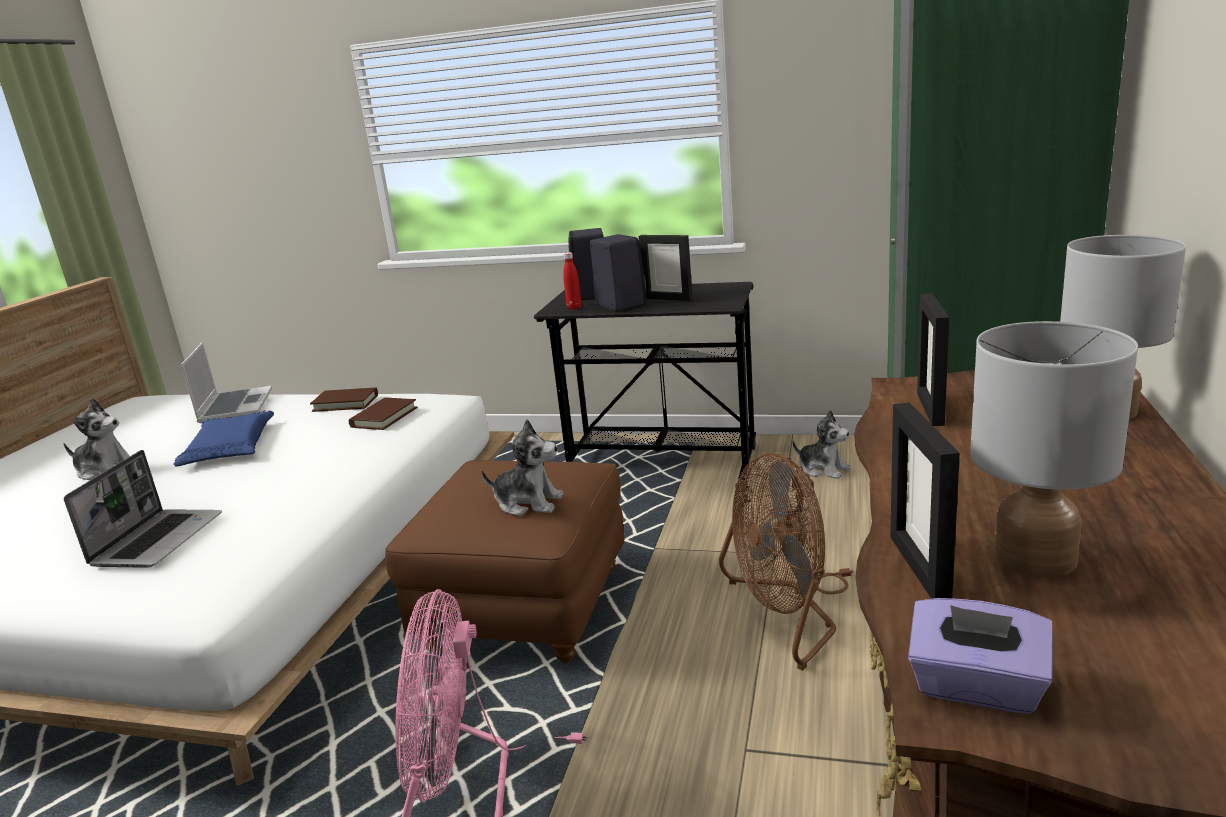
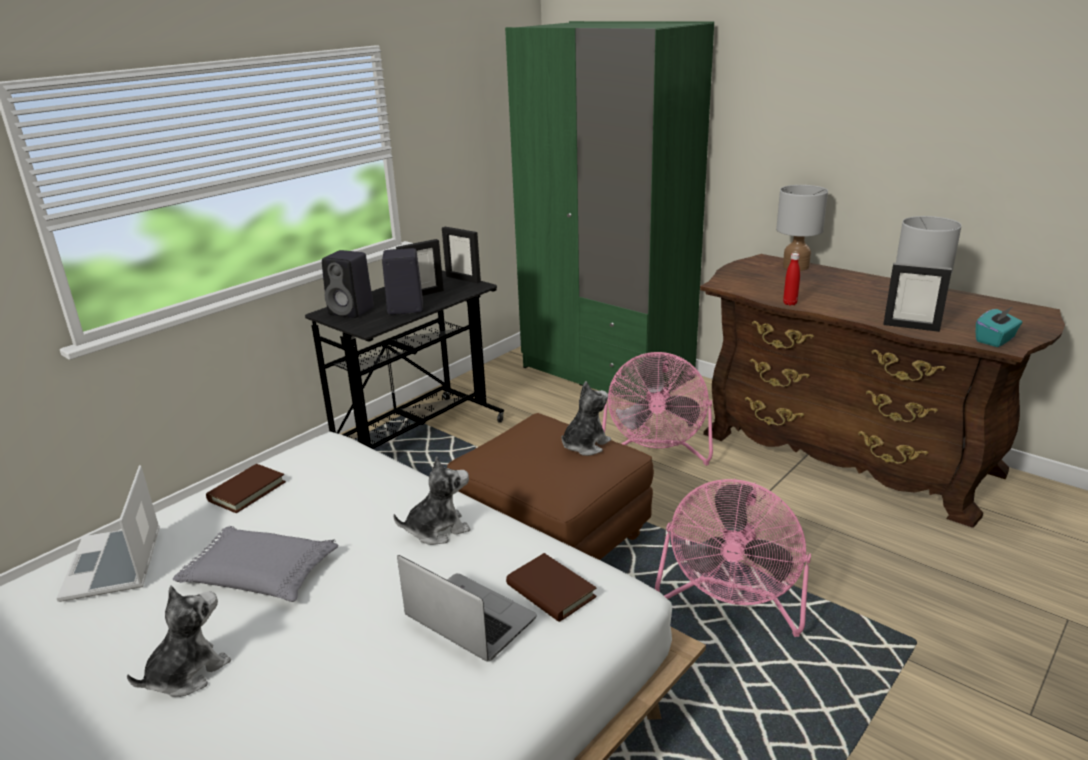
camera: 65 degrees left, 5 degrees up
(230, 446) = (259, 571): blue pillow -> grey pillow
(235, 406) = (115, 565): laptop -> laptop turned 120 degrees counterclockwise
(384, 417) = (331, 474): brown book -> brown book (550, 591)
(574, 308) = (376, 322): red bottle -> red bottle (790, 303)
(790, 611) = (652, 450): brown fan -> pink fan
(823, 469) = (509, 389): plush toy -> plush toy (437, 529)
(932, 408) = (758, 287): picture frame -> picture frame (463, 278)
(976, 687) = (995, 340): purple tissue box -> turquoise tissue box

